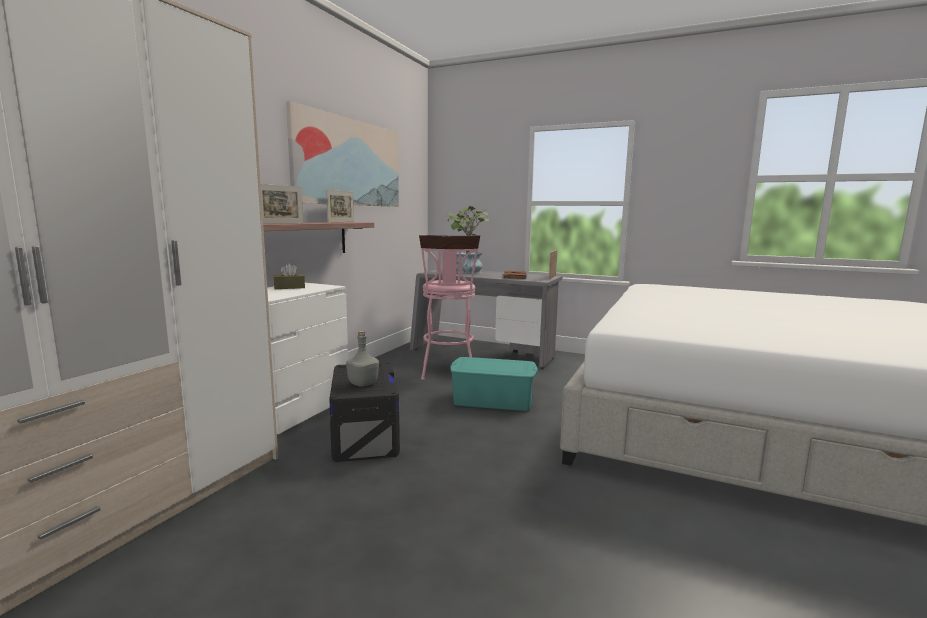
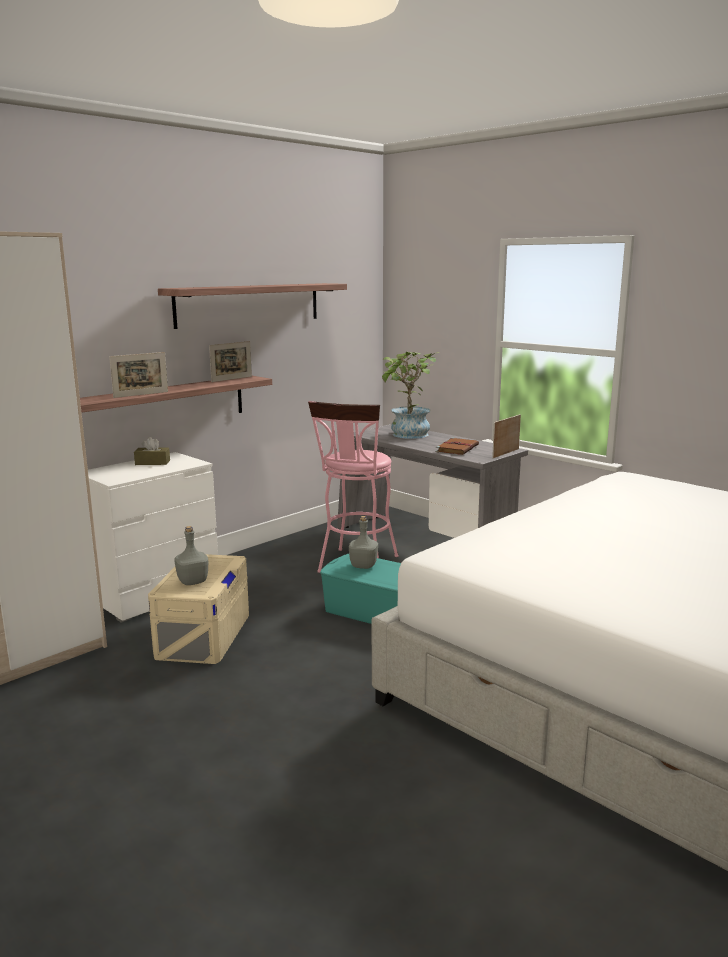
camera: 20 degrees right, 5 degrees up
(350, 162) = (249, 304): picture -> shelf
(365, 435) = (203, 635): black storage box -> beige storage box
(480, 363) = (363, 566): none -> grey bottle

